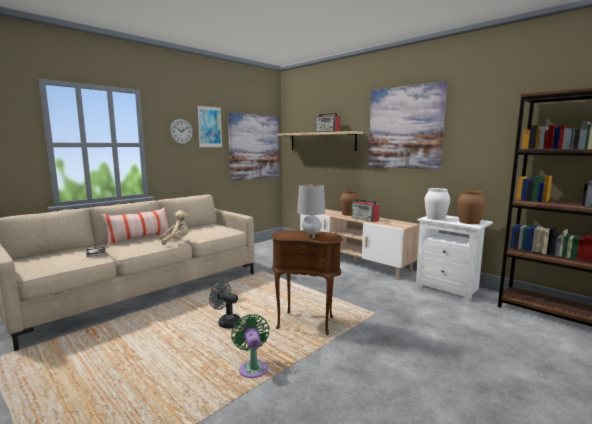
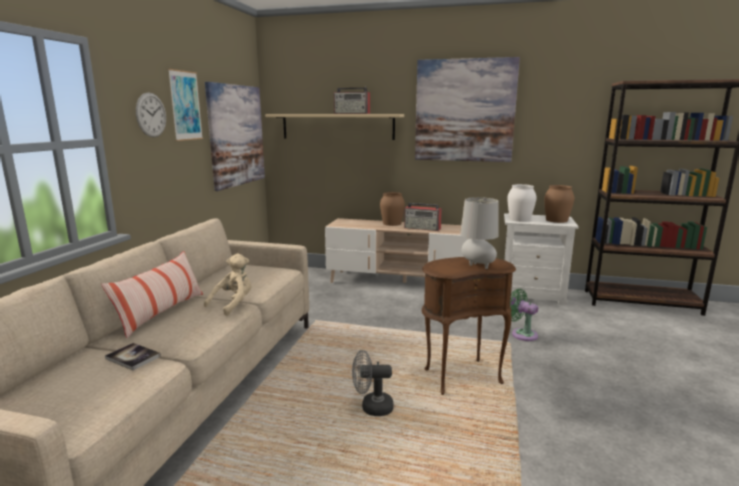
camera: 30 degrees left, 5 degrees up
(253, 367) = (485, 454): green fan -> green fan (521, 334)

